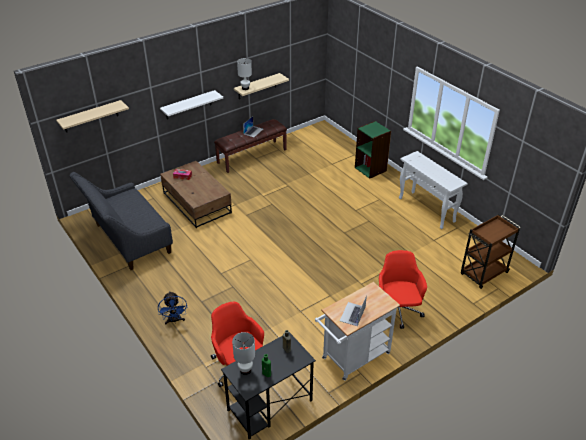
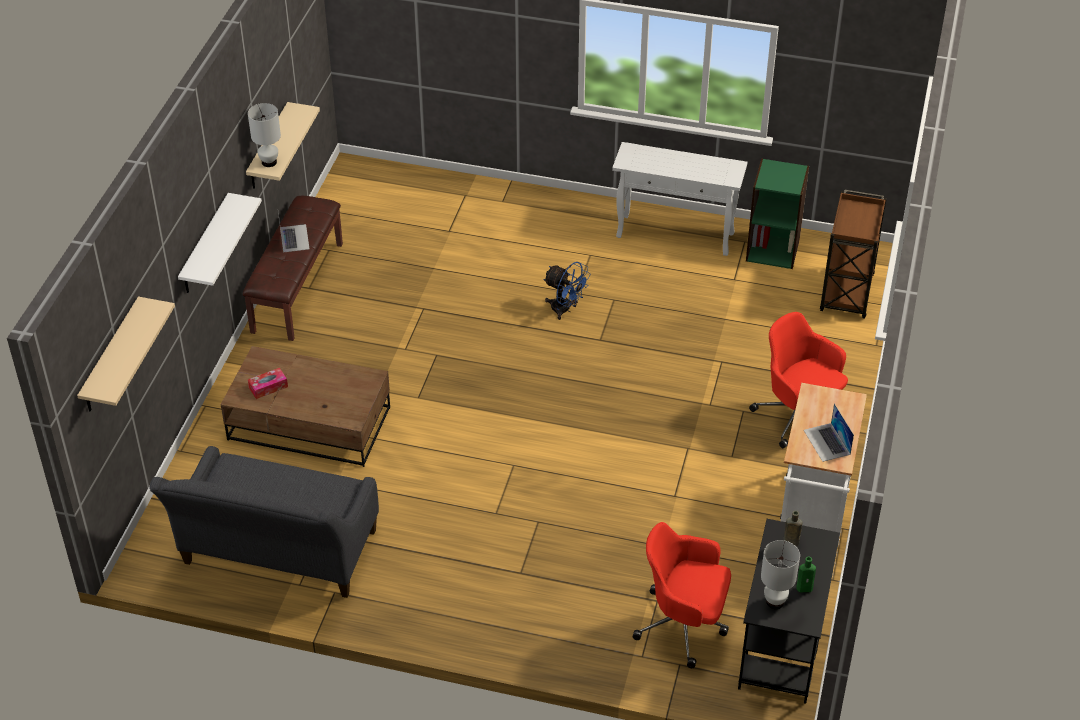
camera: 40 degrees left, 5 degrees up
(174, 320) = (517, 625): blue fan -> blue fan (565, 309)
(371, 169) = (520, 208): green bookcase -> green bookcase (773, 250)

